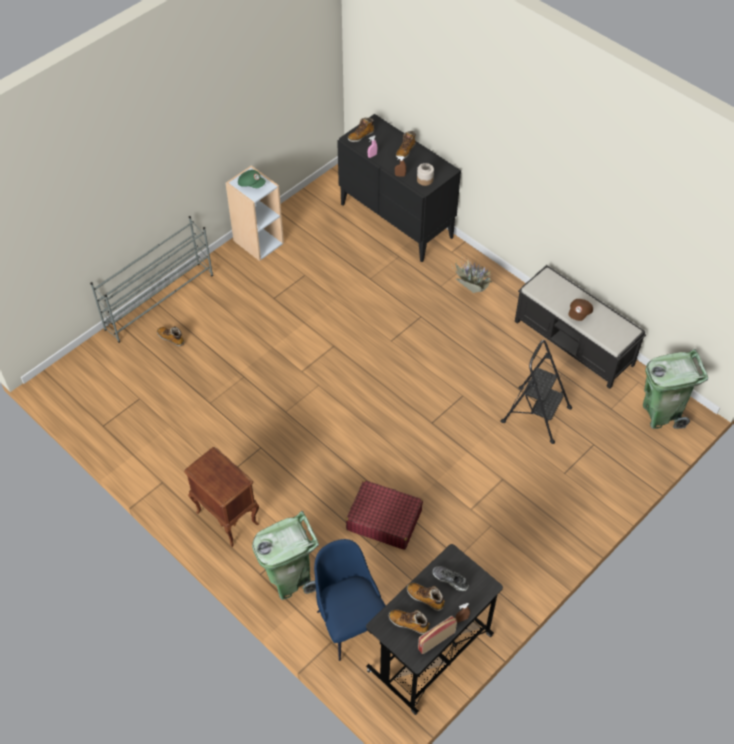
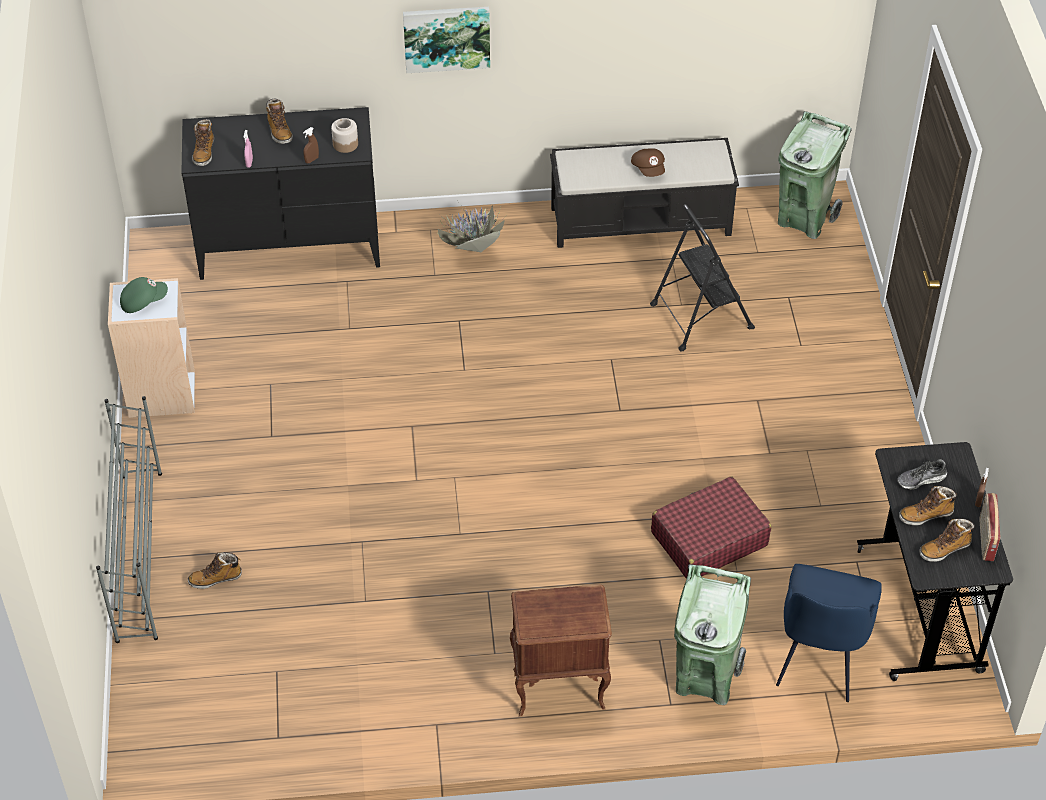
camera: 50 degrees left, 5 degrees down
(350, 626) = (820, 660): blue chair -> blue chair turned 90 degrees counterclockwise
(507, 156) = (446, 37): none -> picture

